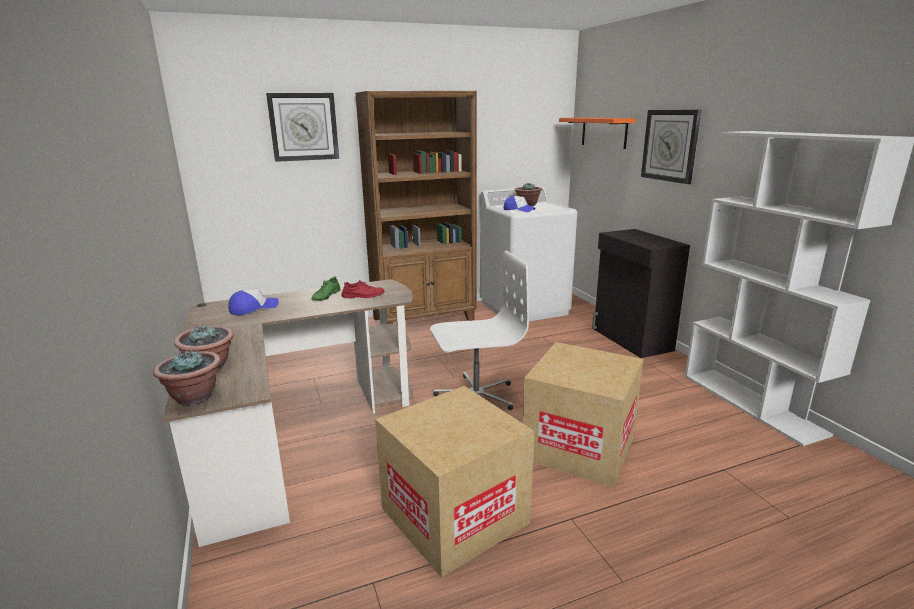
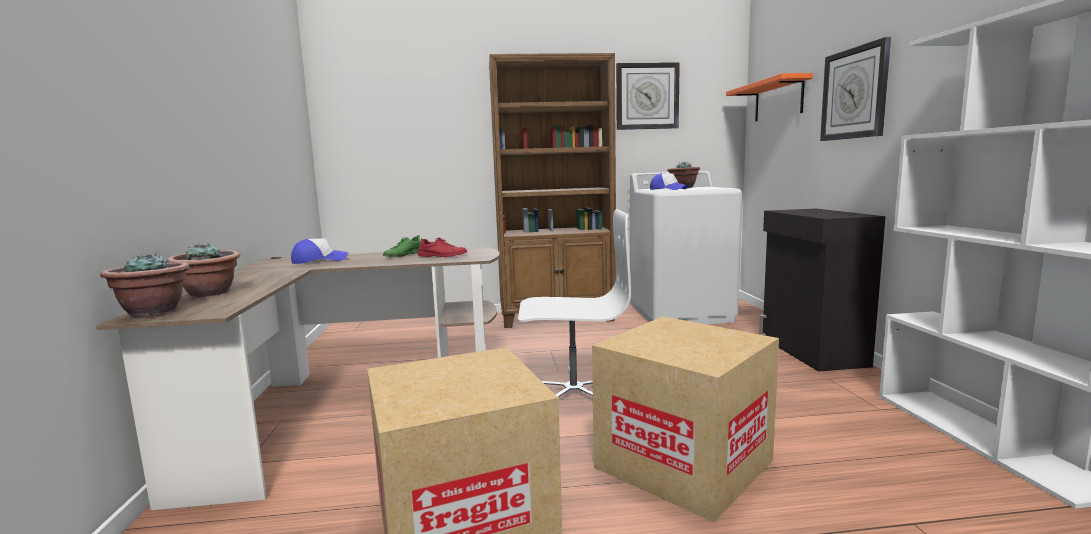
camera: 15 degrees right, 10 degrees down
(303, 127) = (435, 102): wall clock -> wall clock (647, 96)

